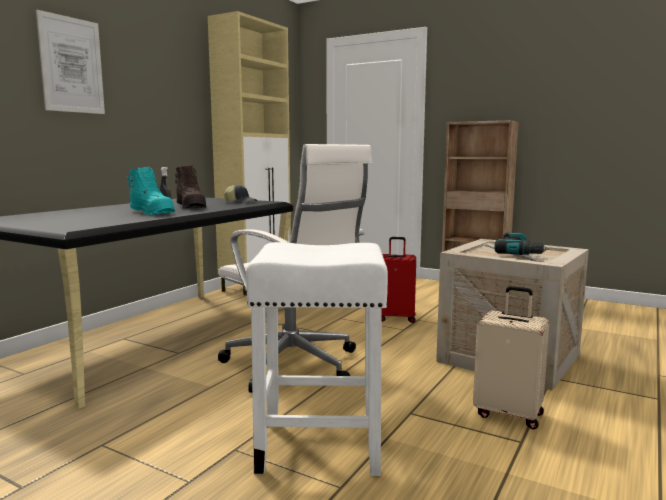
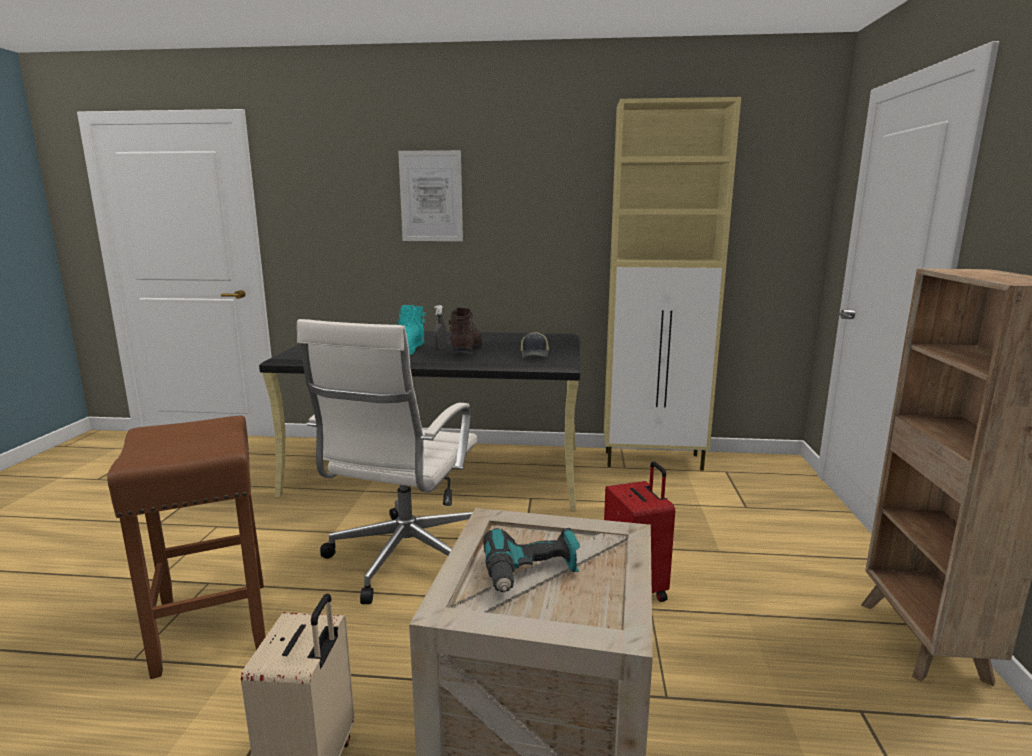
camera: 65 degrees right, 5 degrees up
(191, 207) = (465, 350): brown boot -> brown boot turned 150 degrees clockwise
(322, 446) = (213, 627): white stool -> brown stool

